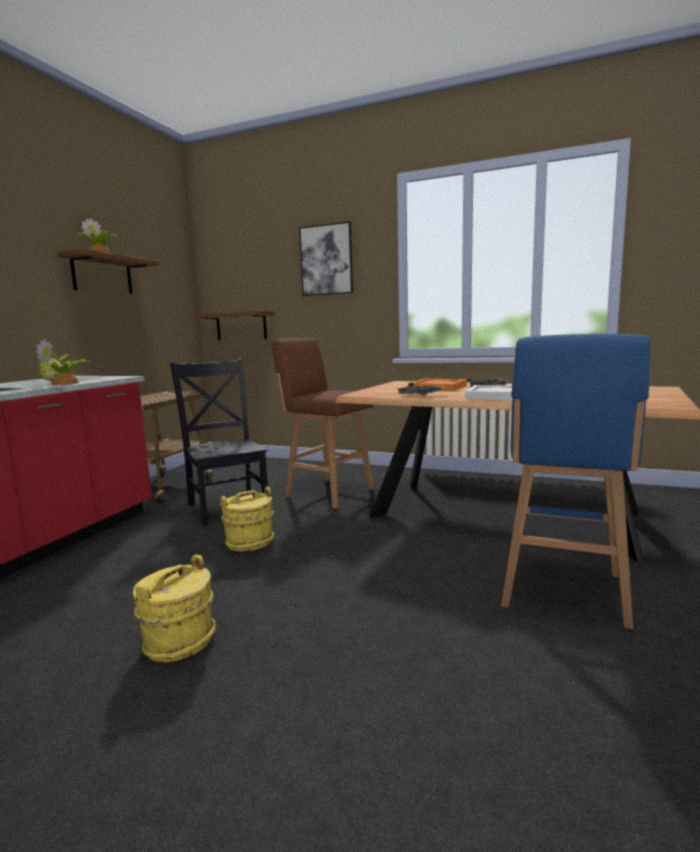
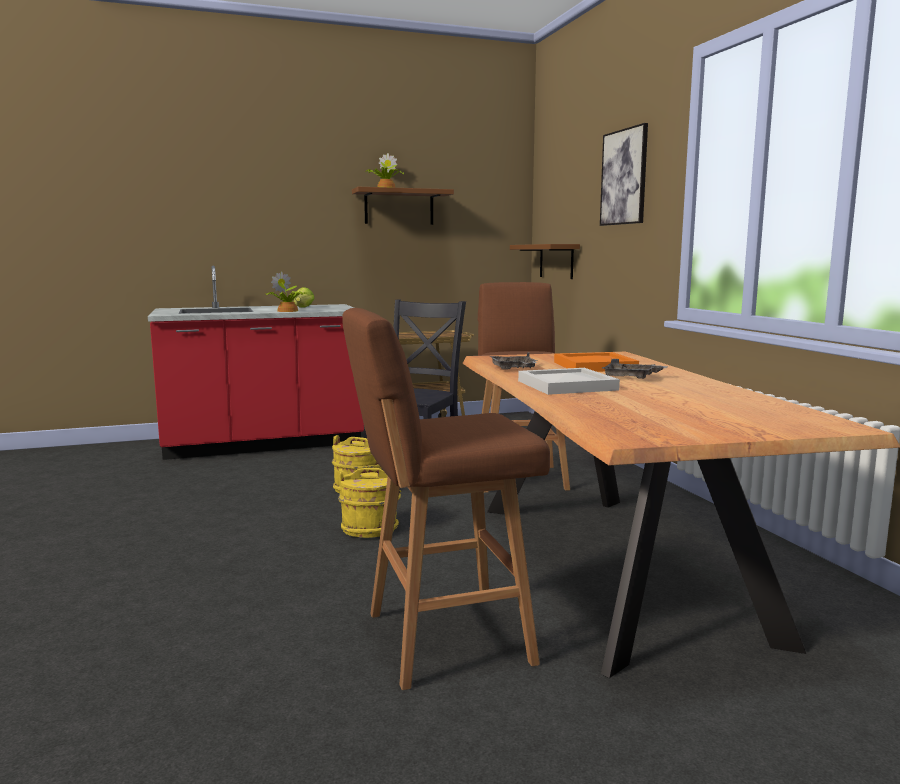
camera: 50 degrees right, 0 degrees up
(179, 641) = (191, 523): yellow bucket -> yellow bucket (370, 529)
(563, 592) = (442, 639): blue stool -> brown stool

